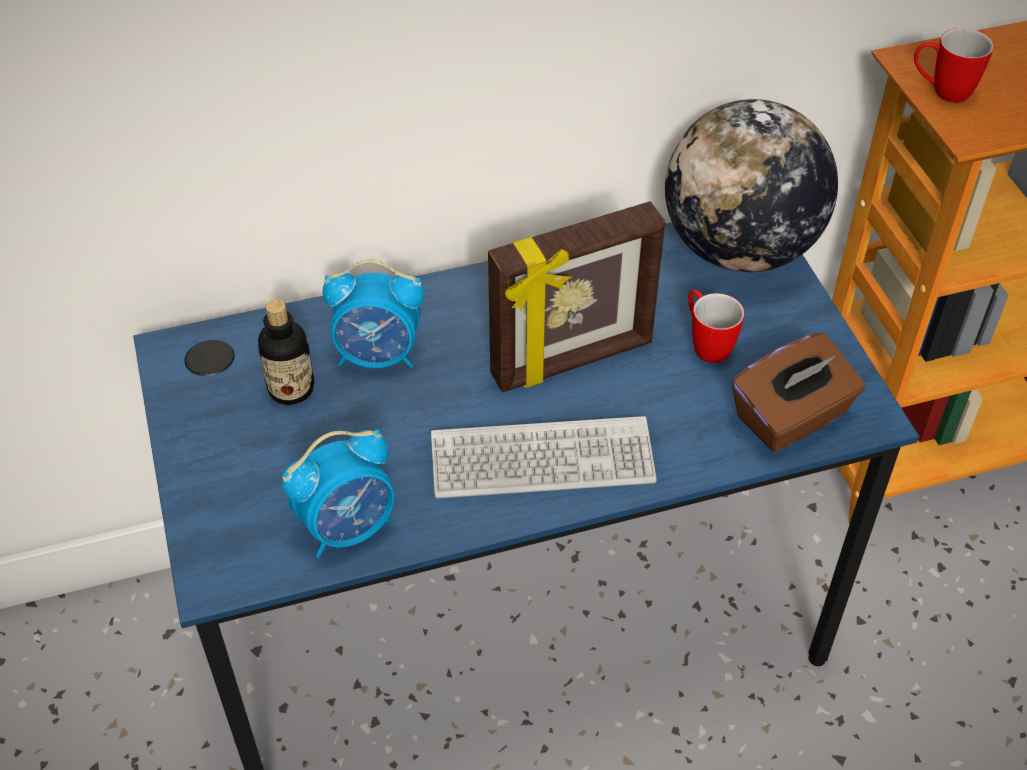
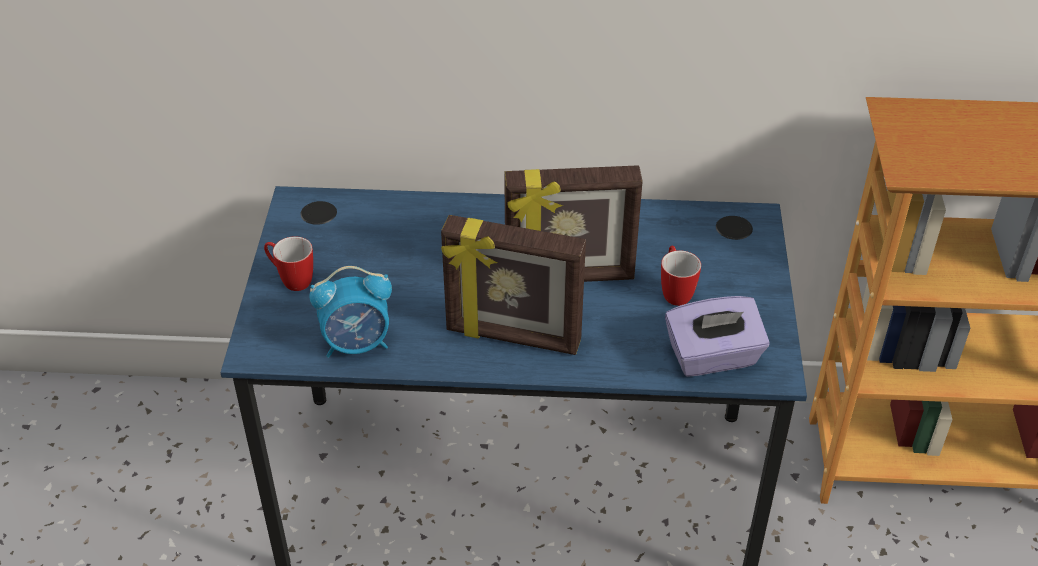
camera: 20 degrees right, 5 degrees down
(291, 389) = (362, 246): bottle -> none
(379, 355) = (433, 239): alarm clock -> none
(542, 460) = (513, 337): keyboard -> picture frame
(739, 249) = (737, 231): globe -> none
(791, 417) = (713, 357): brown tissue box -> purple tissue box
(941, 92) = (903, 137): mug -> mug (291, 280)

